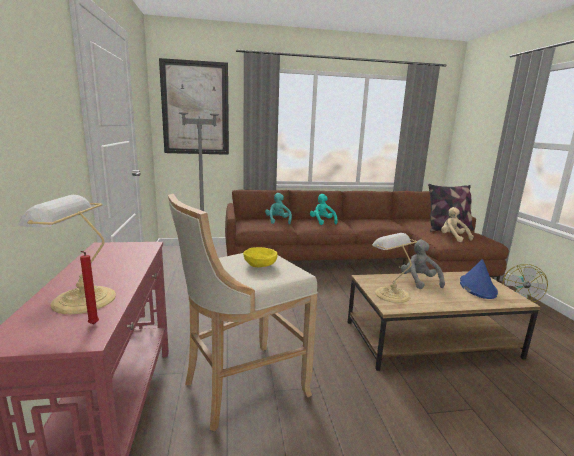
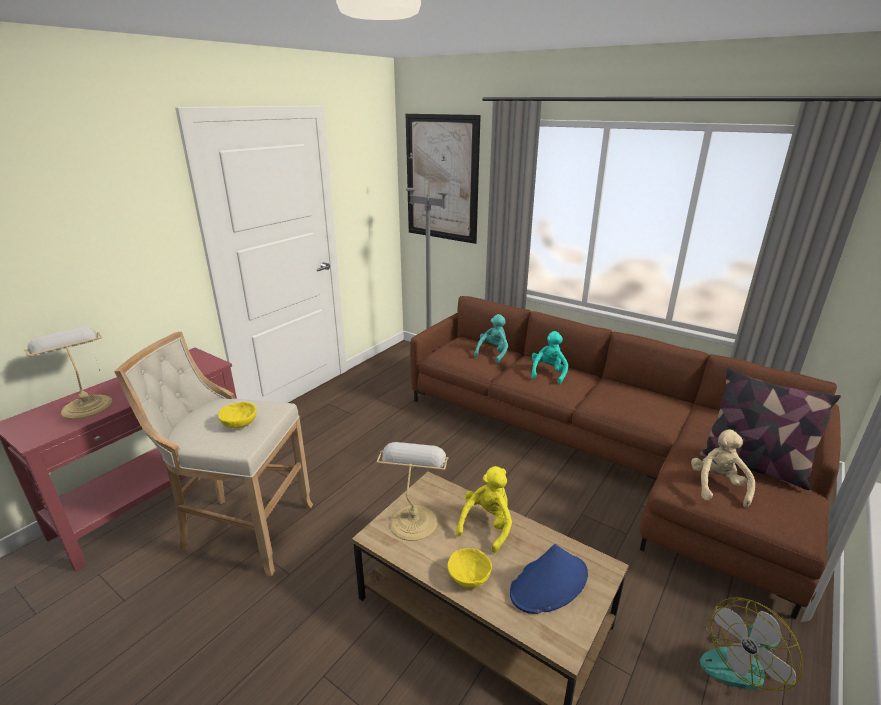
camera: 45 degrees right, 10 degrees up
(93, 325) = (52, 431): red candle -> none
(419, 281) = (487, 525): grey plush toy -> yellow plush toy
(454, 300) = (469, 577): none -> yellow bowl

